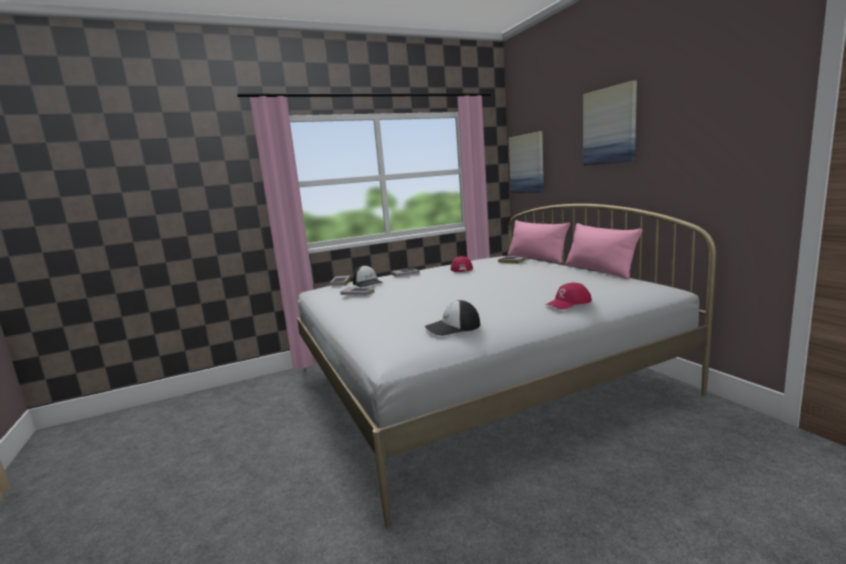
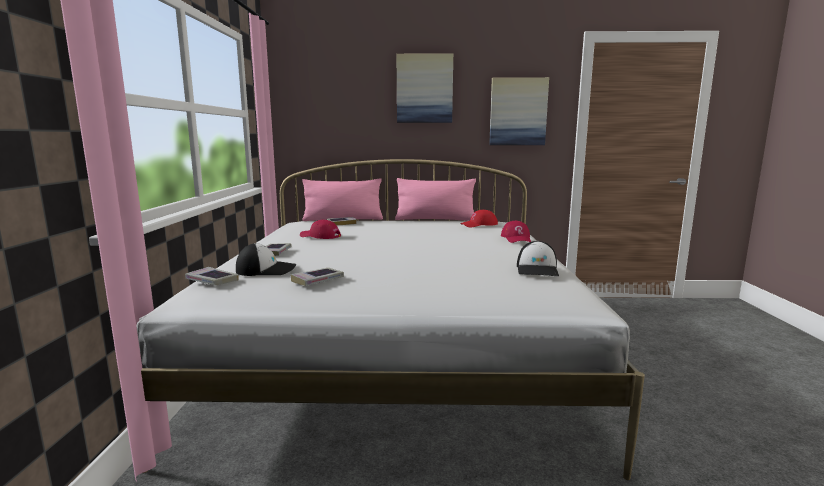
camera: 65 degrees left, 0 degrees up
(527, 163) = (306, 115): picture -> picture (518, 112)
(602, 283) = (479, 225): none -> red cap

